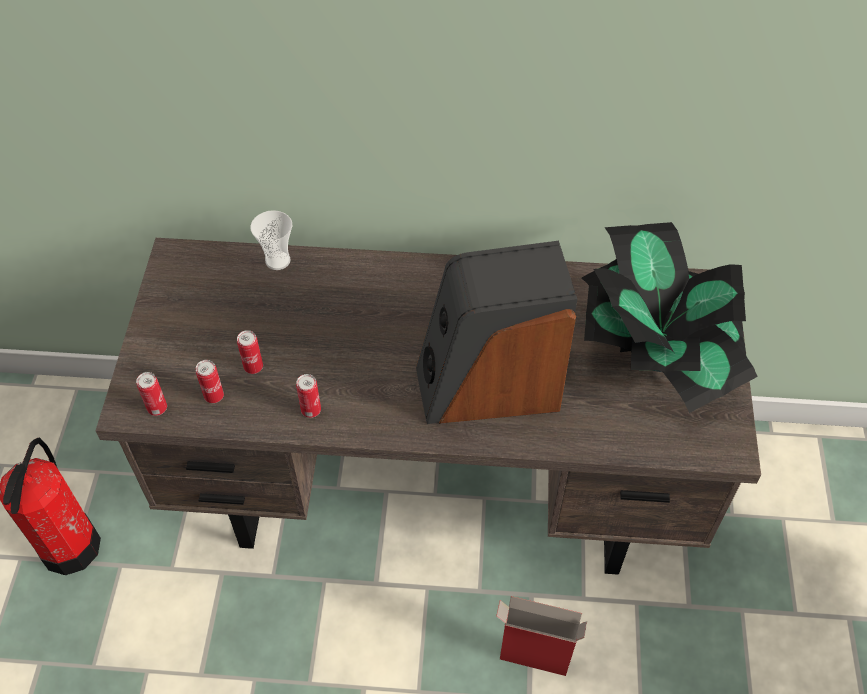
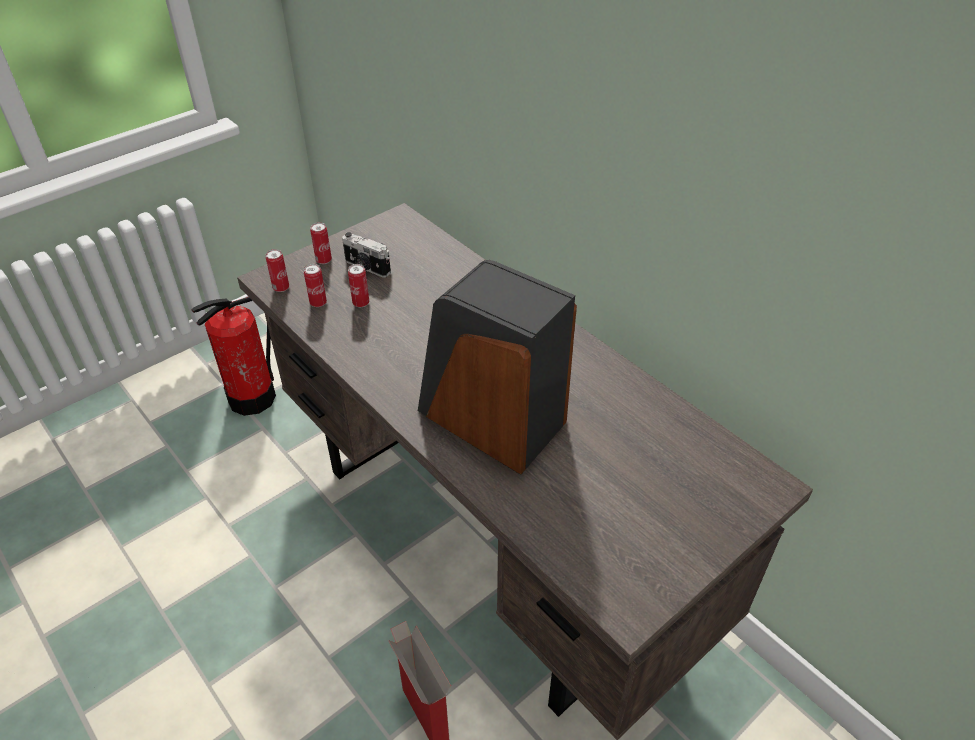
camera: 45 degrees right, 10 degrees down
(212, 329) = (367, 268): none -> camera
(278, 260) = (456, 256): cup -> none
(311, 410) = (359, 350): can -> can (323, 260)
(655, 355) = (652, 495): potted plant -> none

